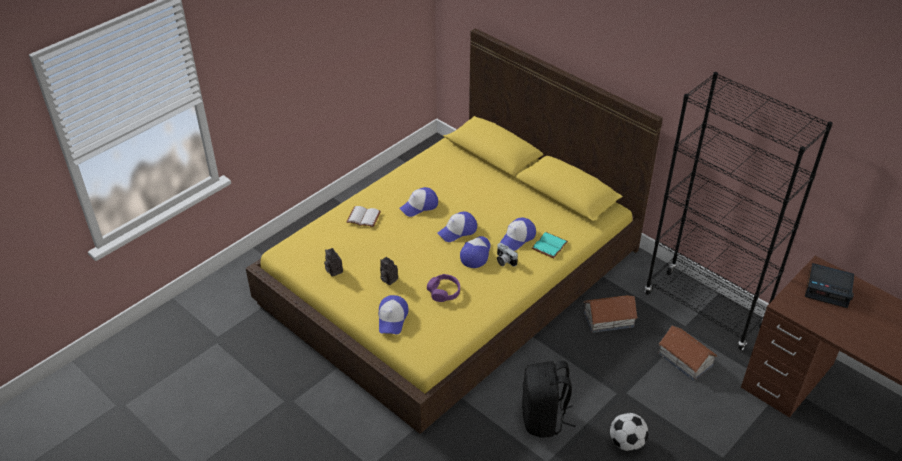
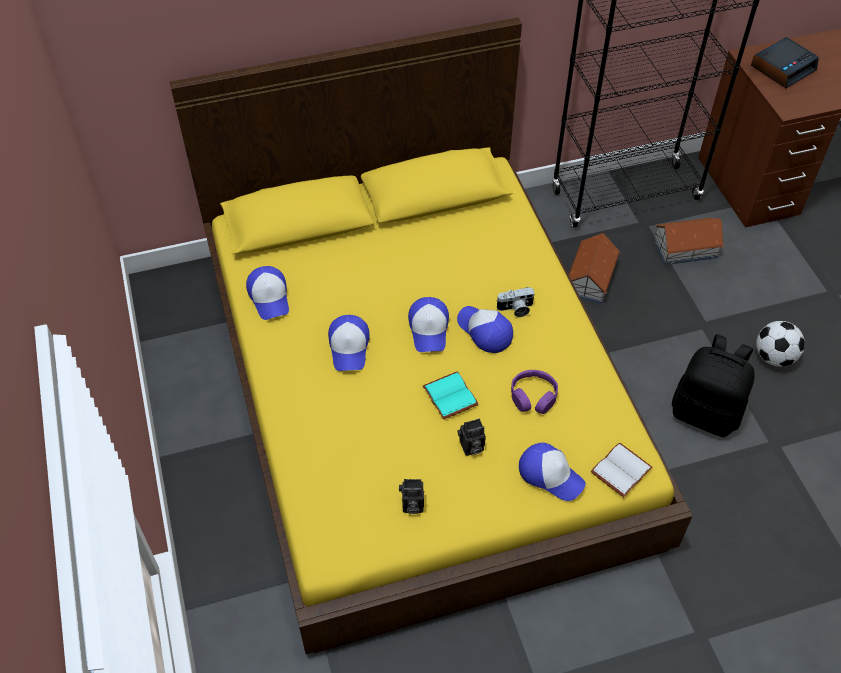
camera: 60 degrees left, 10 degrees up
(364, 217) = (325, 419): white book -> white book (620, 469)
(518, 238) = (483, 276): cap -> cap (269, 297)
(550, 246) = (519, 254): turquoise book -> turquoise book (452, 396)

